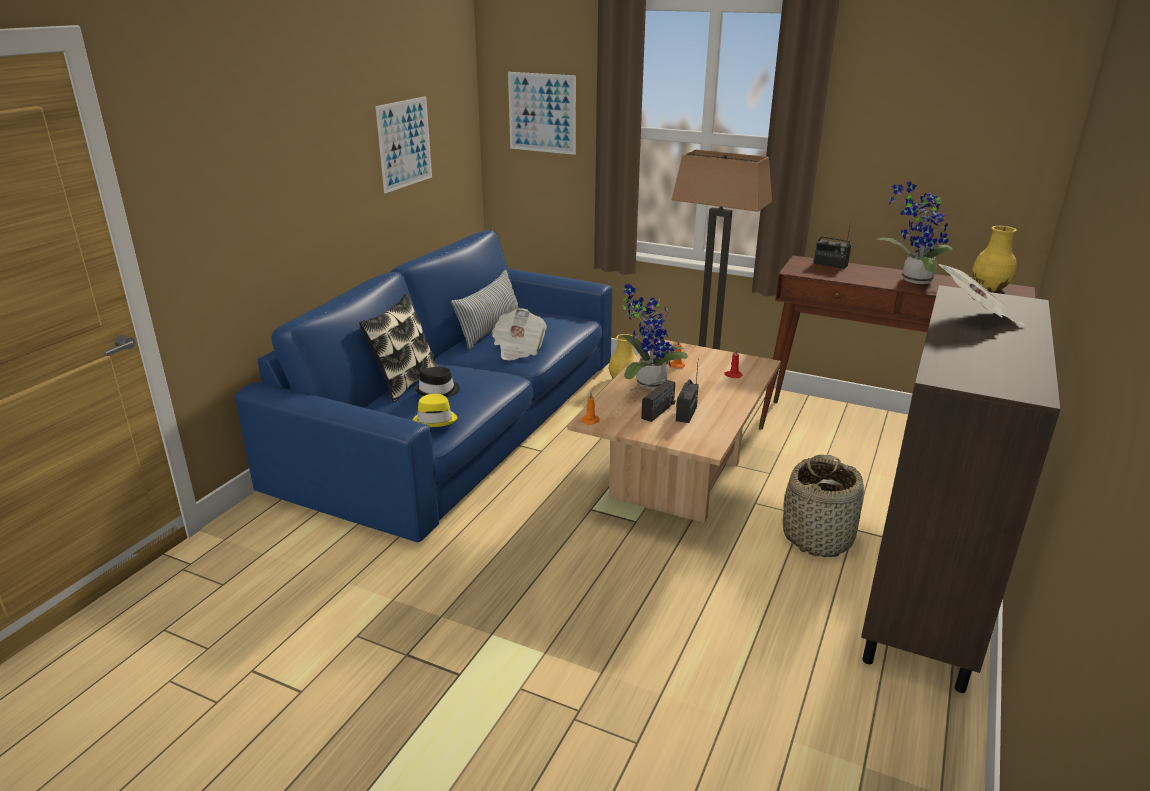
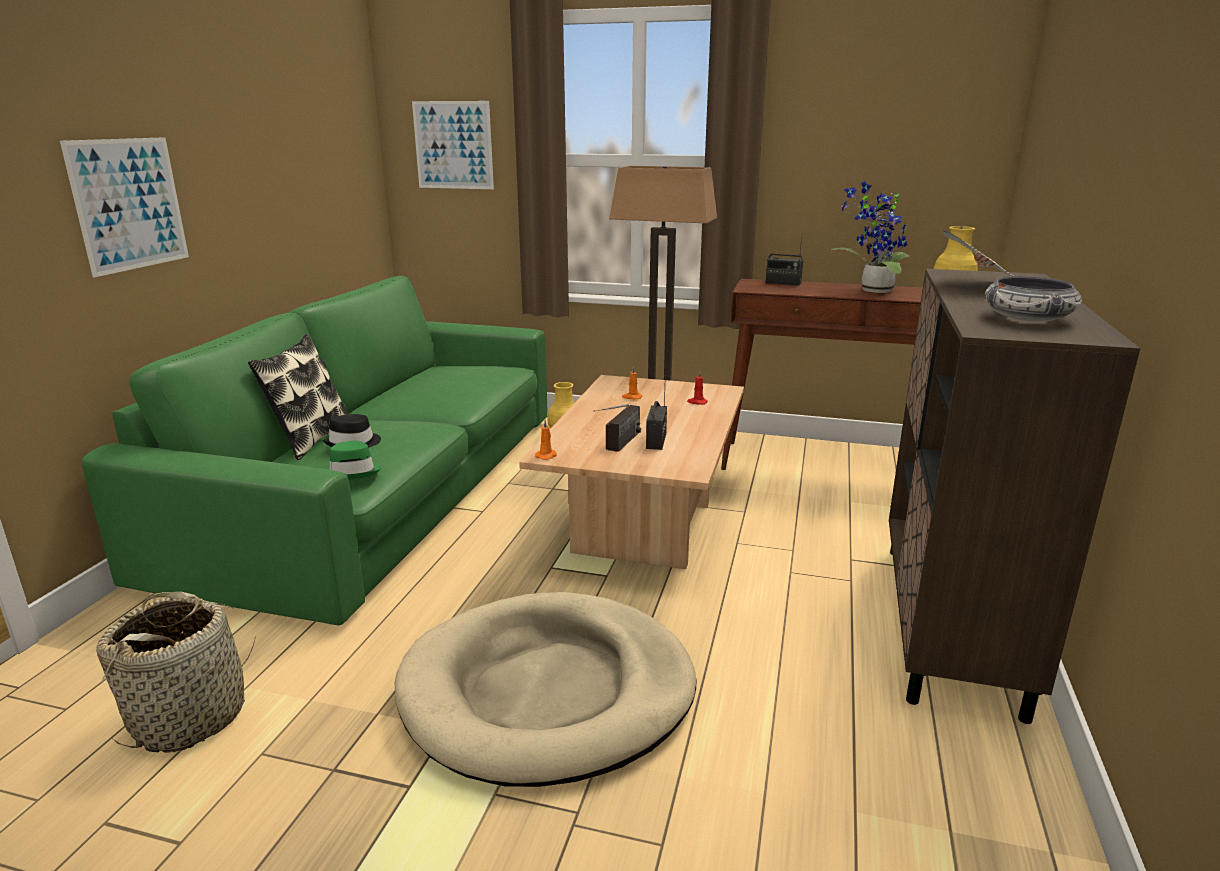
camera: 10 degrees left, 5 degrees down
(405, 143) = (296, 170): picture -> picture (129, 204)
(435, 419) = (353, 472): yellow hat -> green hat
(461, 423) = (382, 490): blue sofa -> green sofa
(489, 330) = (409, 383): pillow -> none
(518, 349) = (446, 398): newspaper -> none
(571, 616) = (548, 692): none -> beige dog bed
(647, 383) = (604, 415): potted plant -> none
(818, 537) = (815, 571): basket -> basket (190, 716)
(986, 364) = (1027, 319): none -> bowl

